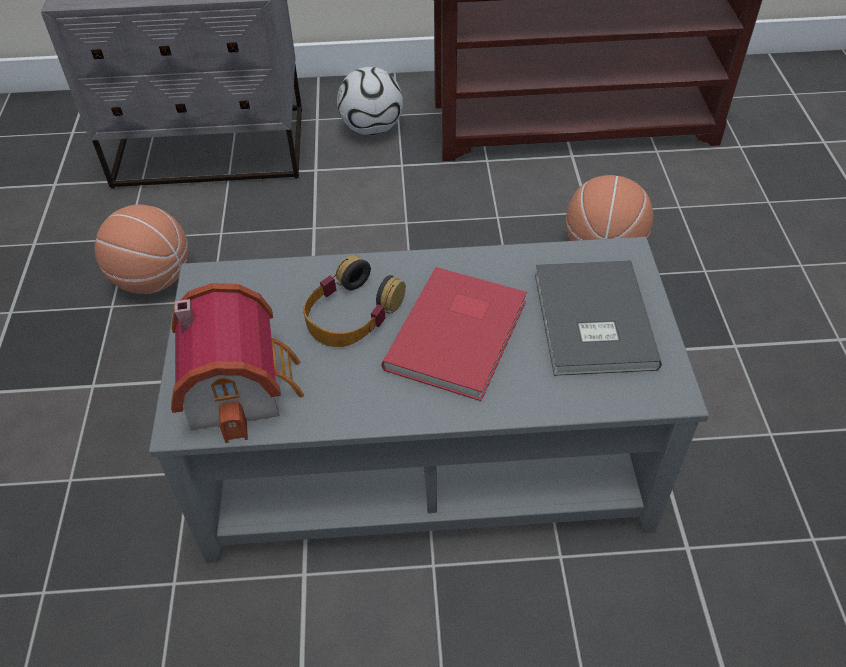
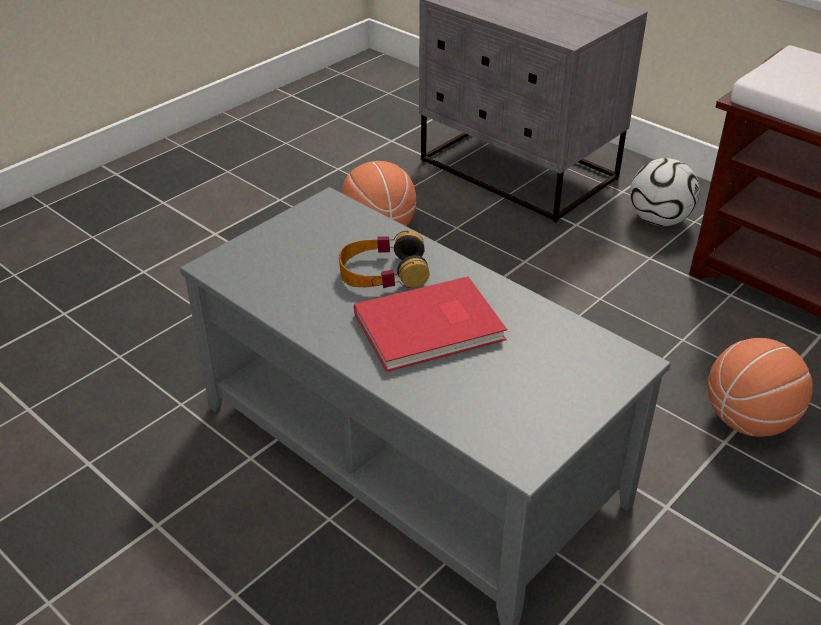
camera: 45 degrees right, 10 degrees down
(241, 385) = (268, 267): toy house -> none
(590, 322) = (533, 382): grey book -> none

